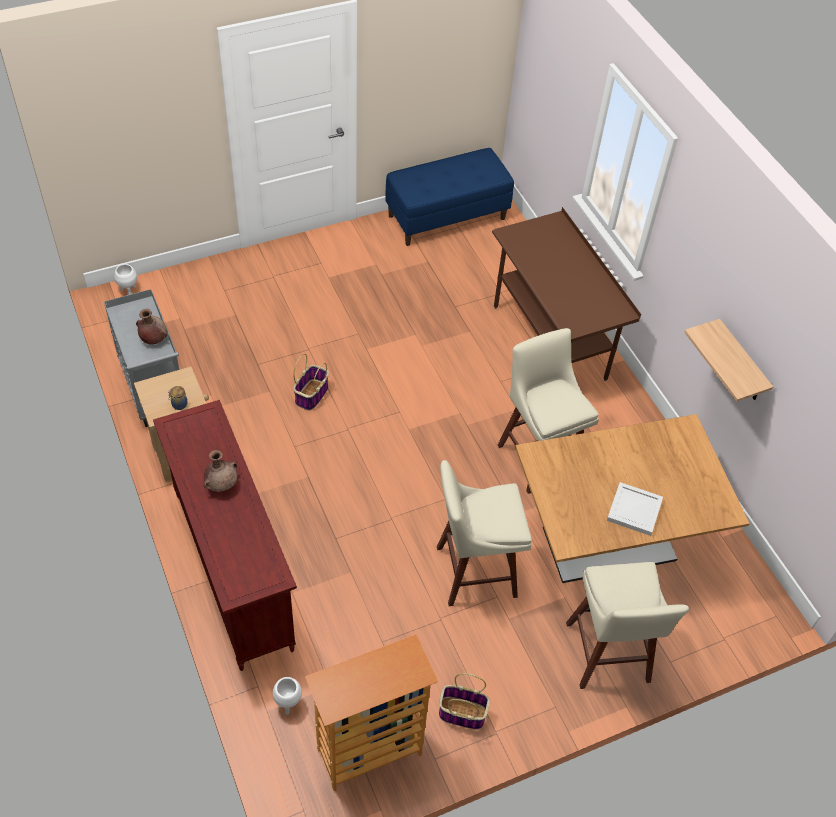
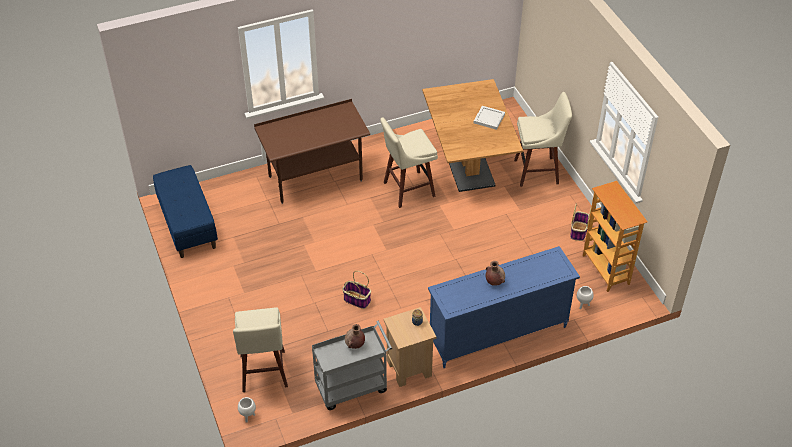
camera: 85 degrees left, 5 degrees down
(232, 571) = (498, 335): red dresser -> blue dresser
(473, 572) = (490, 223): beige stool -> beige stool (263, 372)
(741, 363) = (414, 50): shelf -> none

